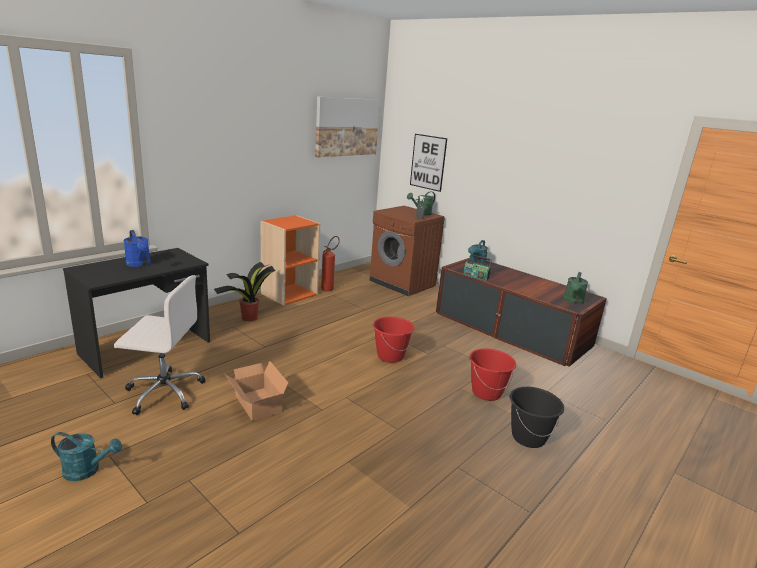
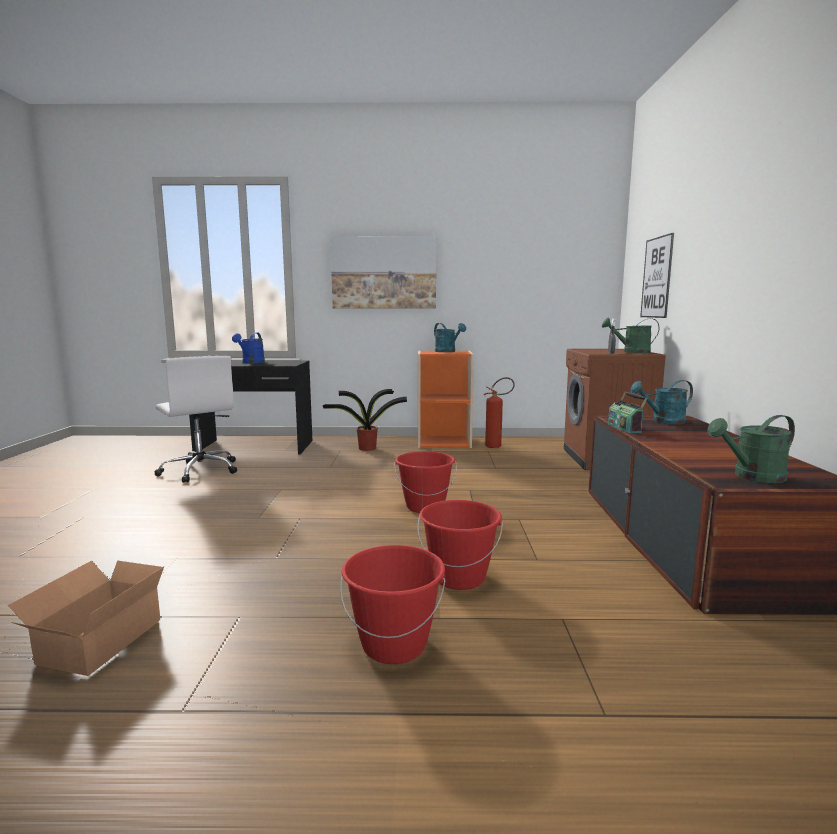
camera: 50 degrees right, 10 degrees down
(87, 471) = (69, 490): turquoise watering can -> turquoise watering can (447, 351)
(257, 405) = (226, 497): cardboard box -> cardboard box (96, 642)
(347, 127) = (555, 246): picture -> picture (384, 273)
(528, 437) = (394, 645): black bucket -> red bucket

